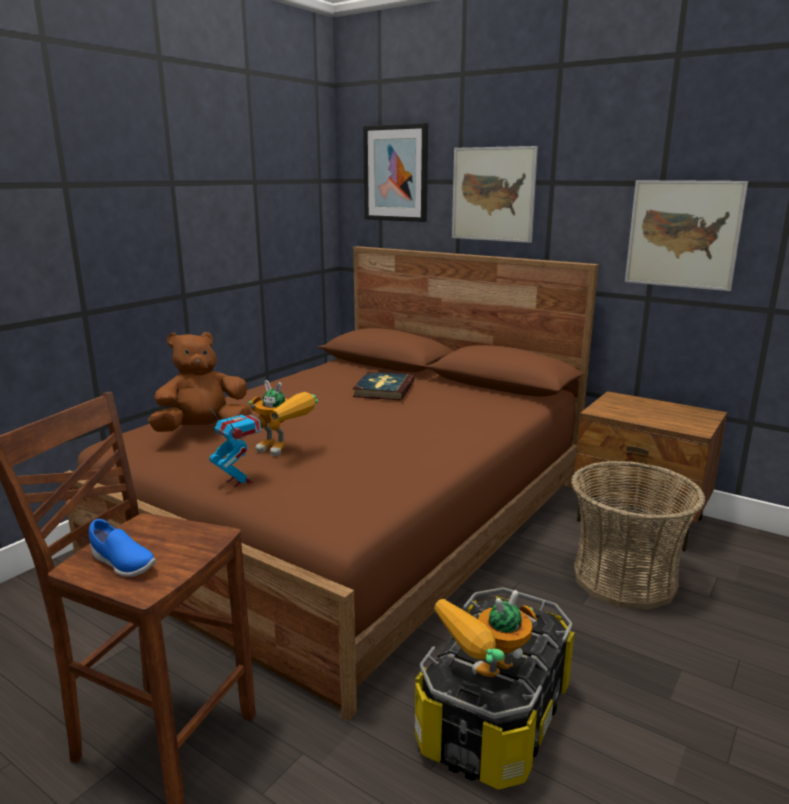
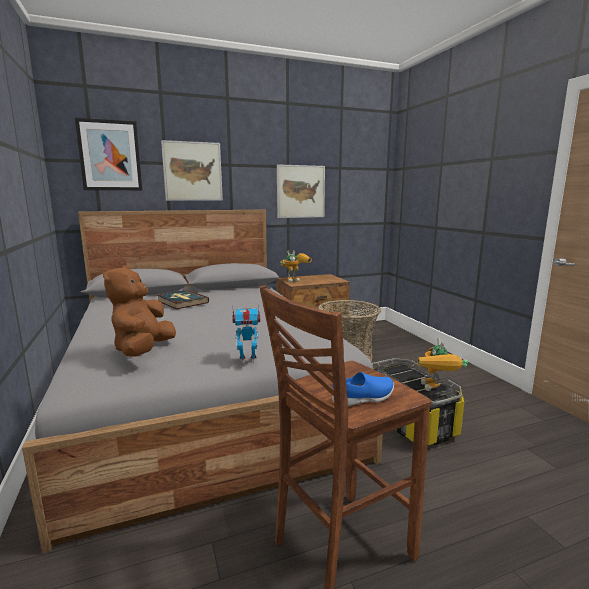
camera: 55 degrees left, 5 degrees down
(285, 450) = (223, 340): toy robot -> toy robot (296, 280)
(358, 522) = (204, 396): brown bed -> grey bed

